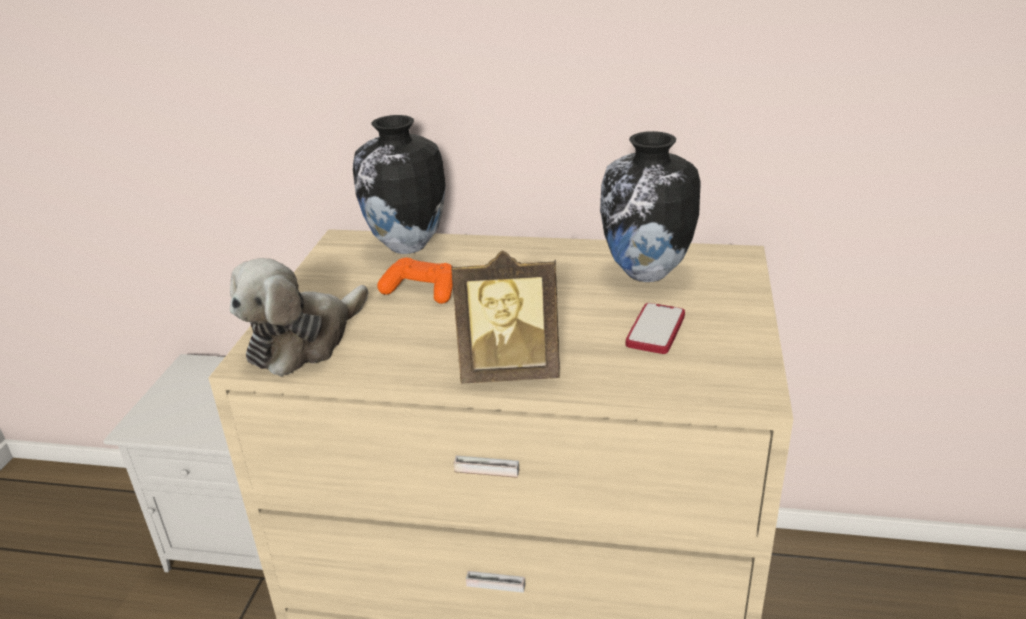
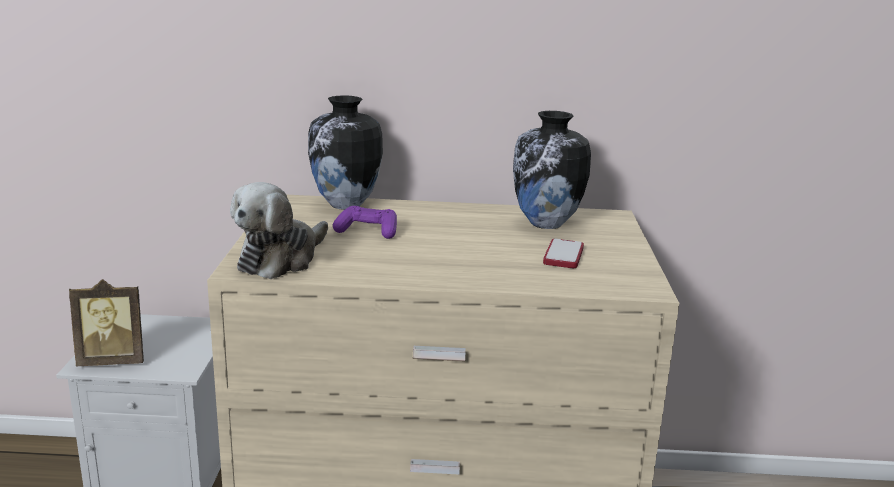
camera: 10 degrees left, 10 degrees down
(421, 290) = (367, 231): orange game controller -> purple game controller
(509, 371) = (457, 277): picture frame -> picture frame (113, 360)

